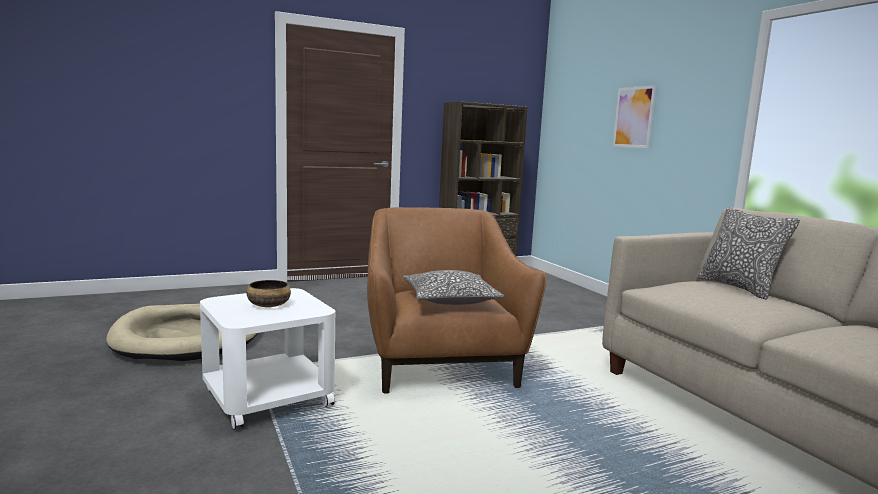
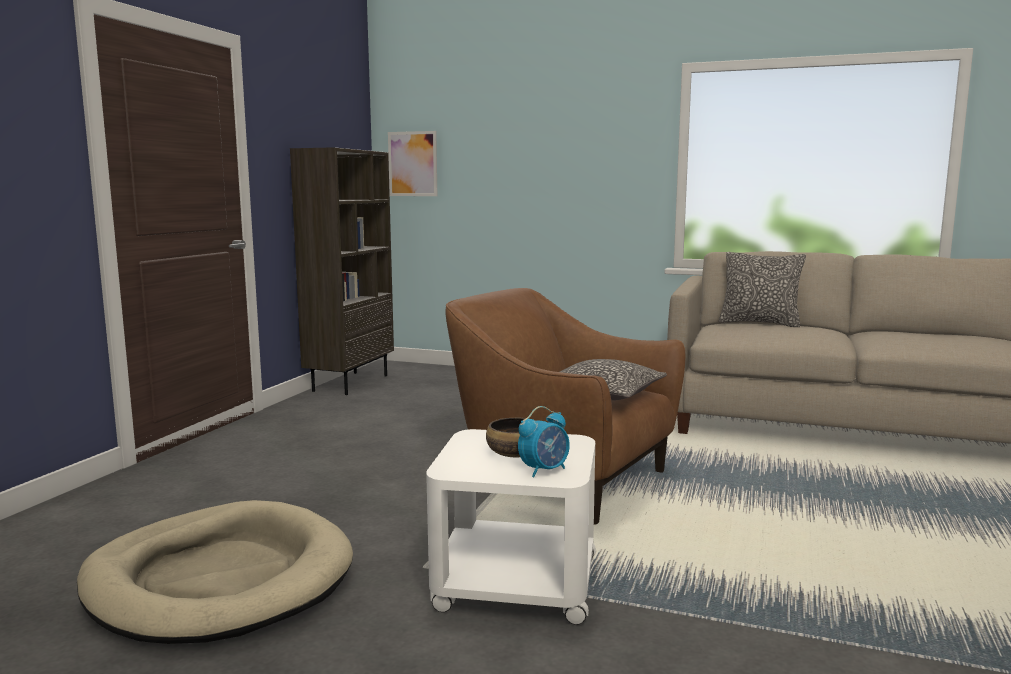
camera: 45 degrees left, 0 degrees up
(246, 316) = (544, 470): none -> alarm clock
(634, 117) = (533, 164): picture -> picture (412, 164)

